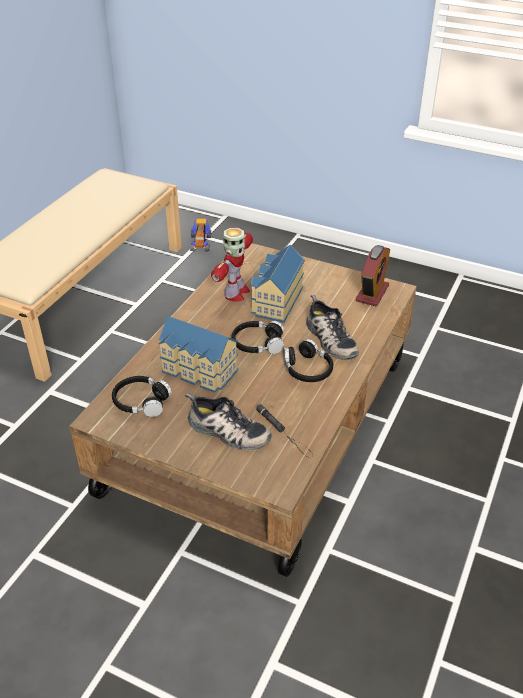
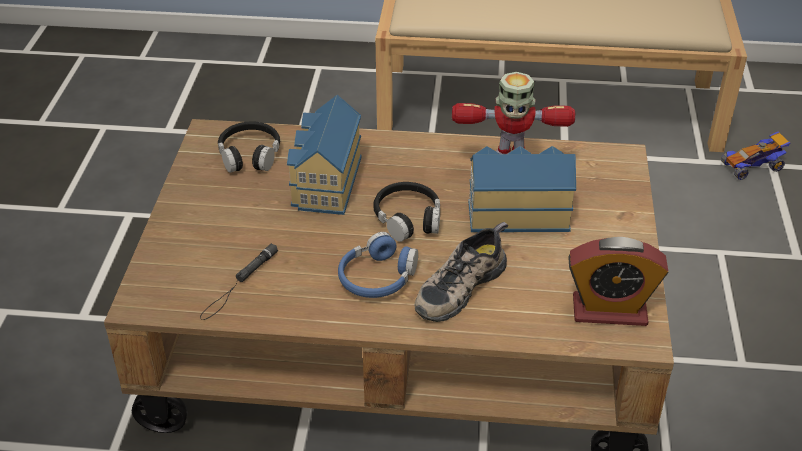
camera: 70 degrees right, 0 degrees up
(226, 432) = (222, 234): shoe -> none
(307, 369) = (377, 277): black headphones -> blue headphones

